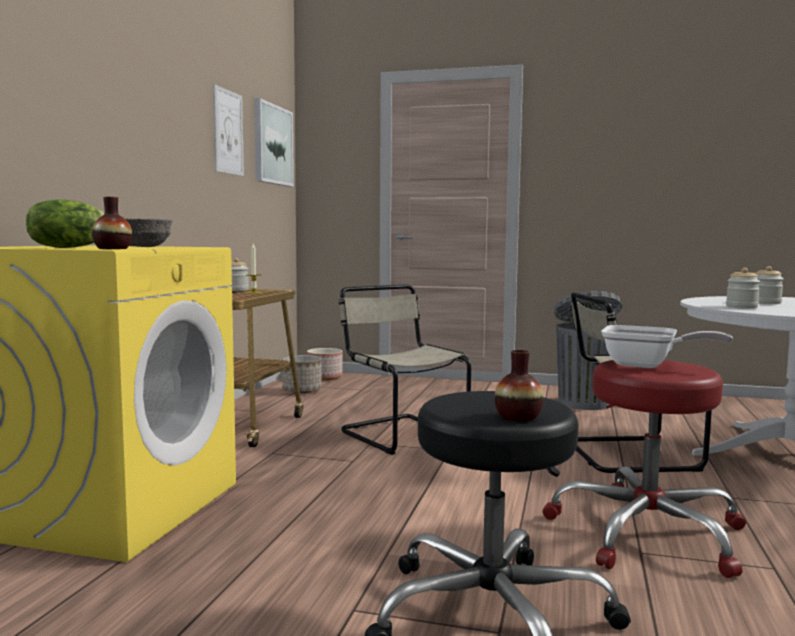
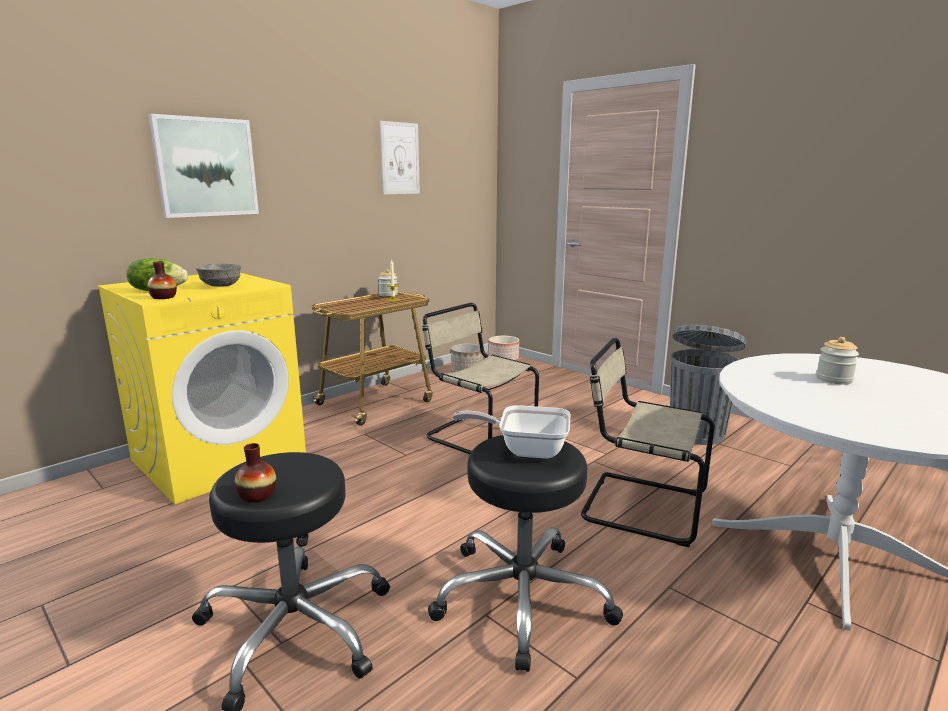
camera: 30 degrees right, 10 degrees up
(272, 145) = (461, 159): picture -> picture (206, 167)
(400, 434) = (477, 435): beige chair -> beige chair turned 45 degrees counterclockwise
(646, 533) = (521, 597): red stool -> black stool
(647, 365) = (525, 450): frying pan -> frying pan turned 135 degrees clockwise
(741, 307) = (768, 385): jar -> none

